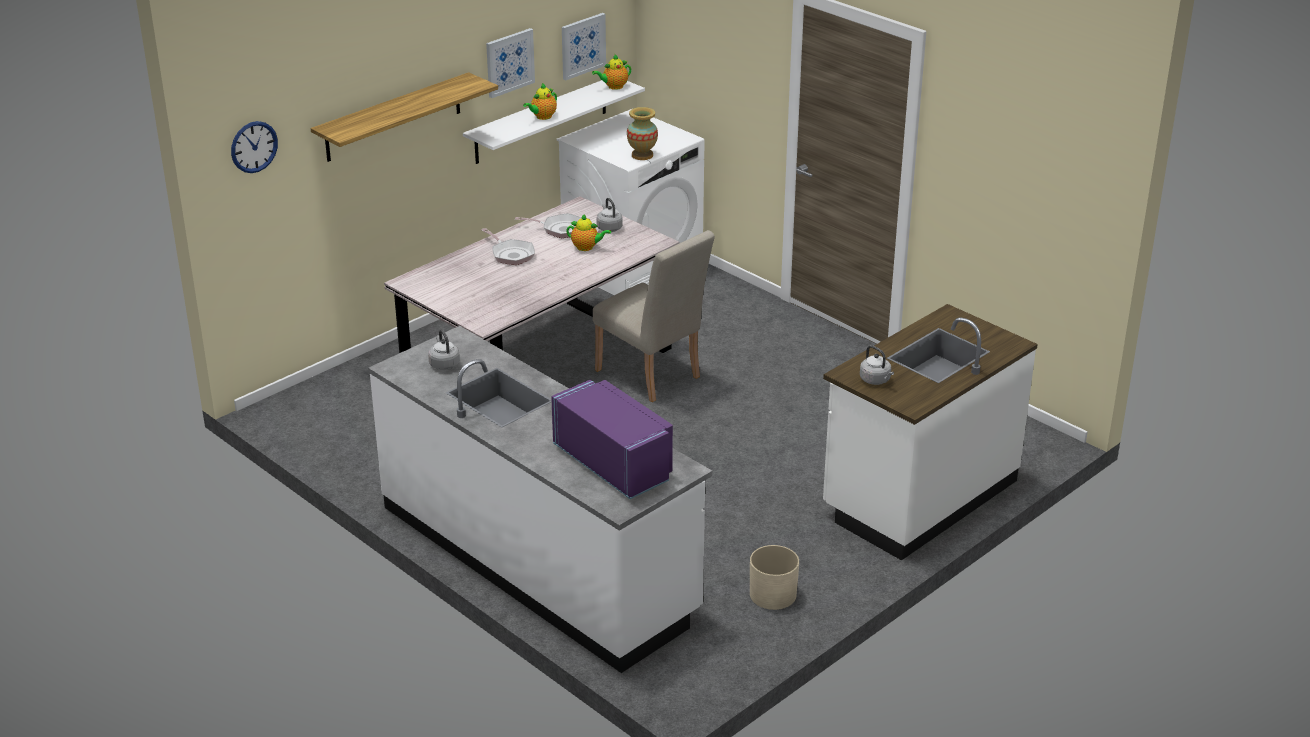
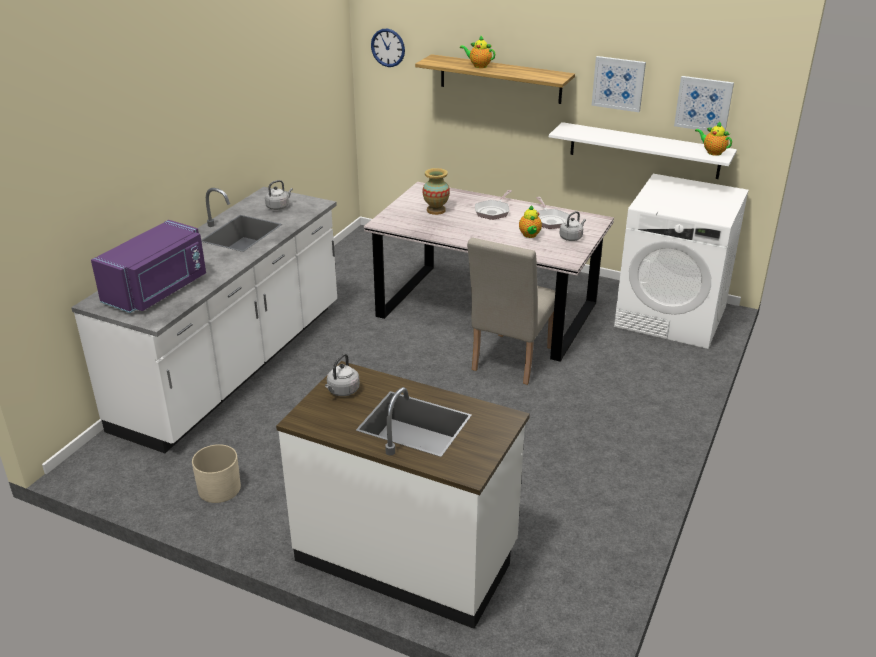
camera: 70 degrees right, 0 degrees up
(542, 117) = (620, 139): teapot -> teapot (478, 66)
(642, 155) = (663, 208): vase -> vase (436, 210)

